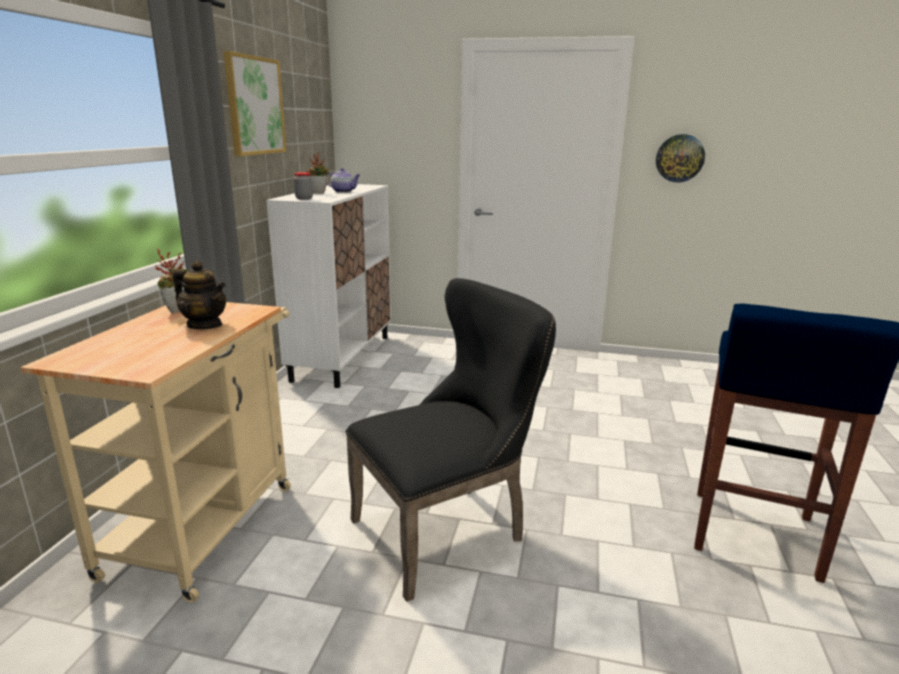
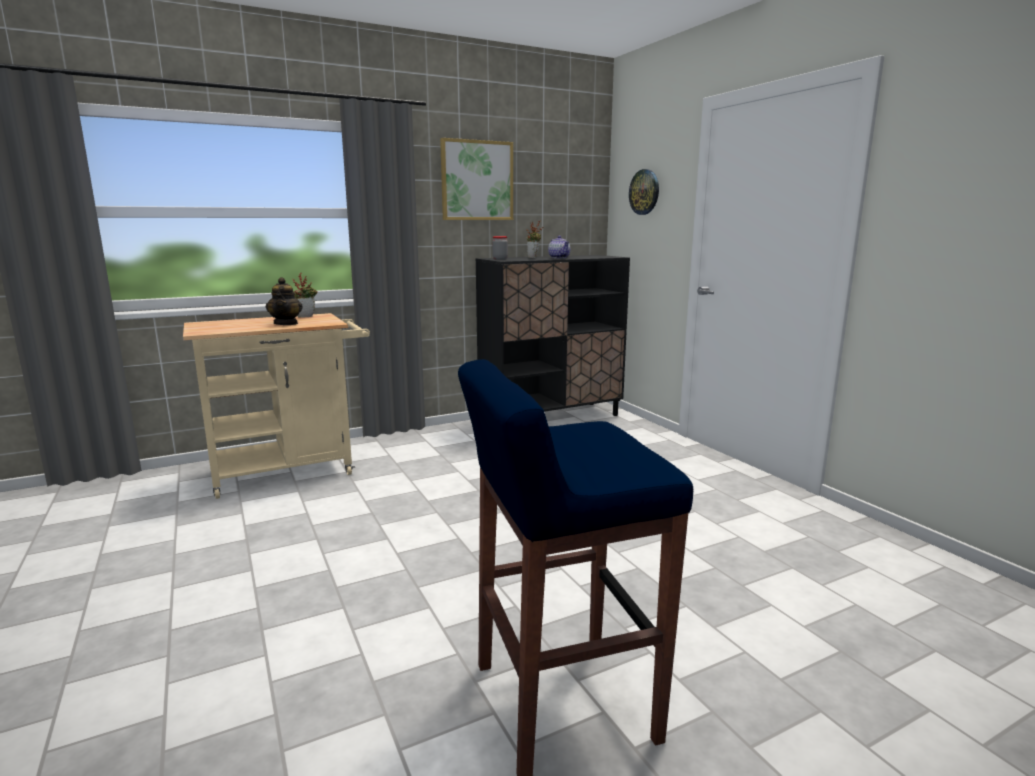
camera: 50 degrees right, 5 degrees down
(342, 357) = (551, 418): white cabinet -> black cabinet
(448, 529) = (368, 539): black chair -> none
(679, 158) = (940, 224): wall clock -> wall clock (644, 192)

